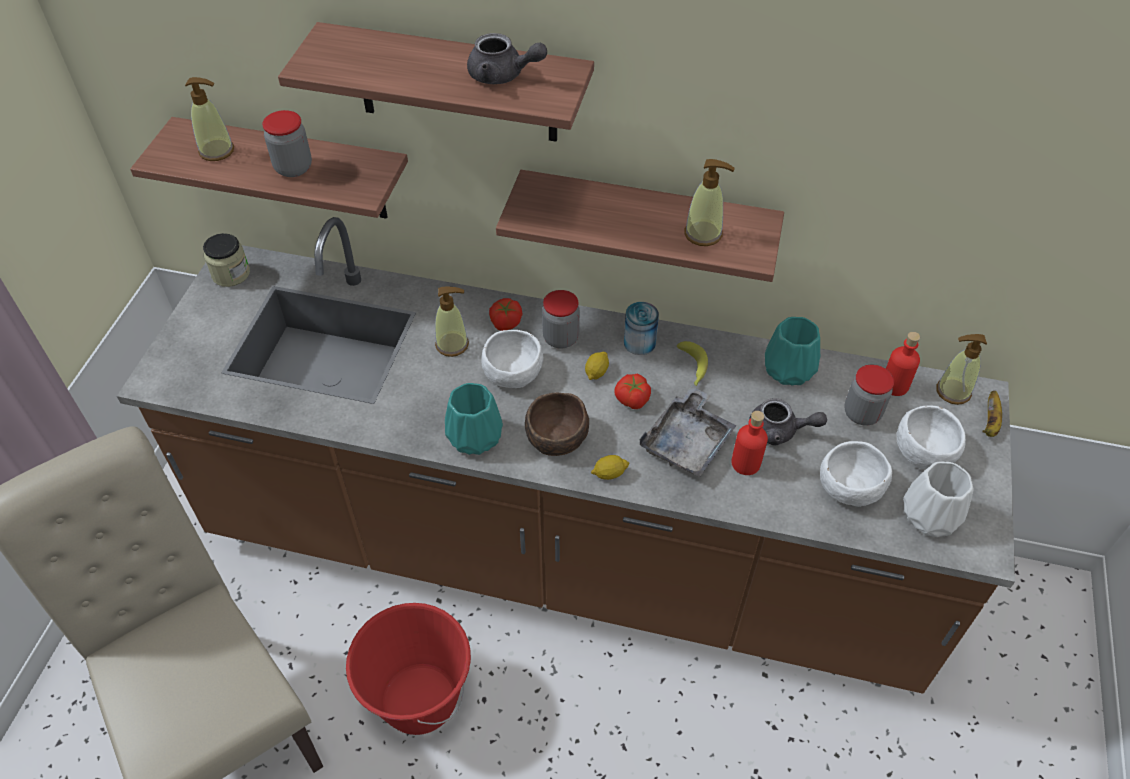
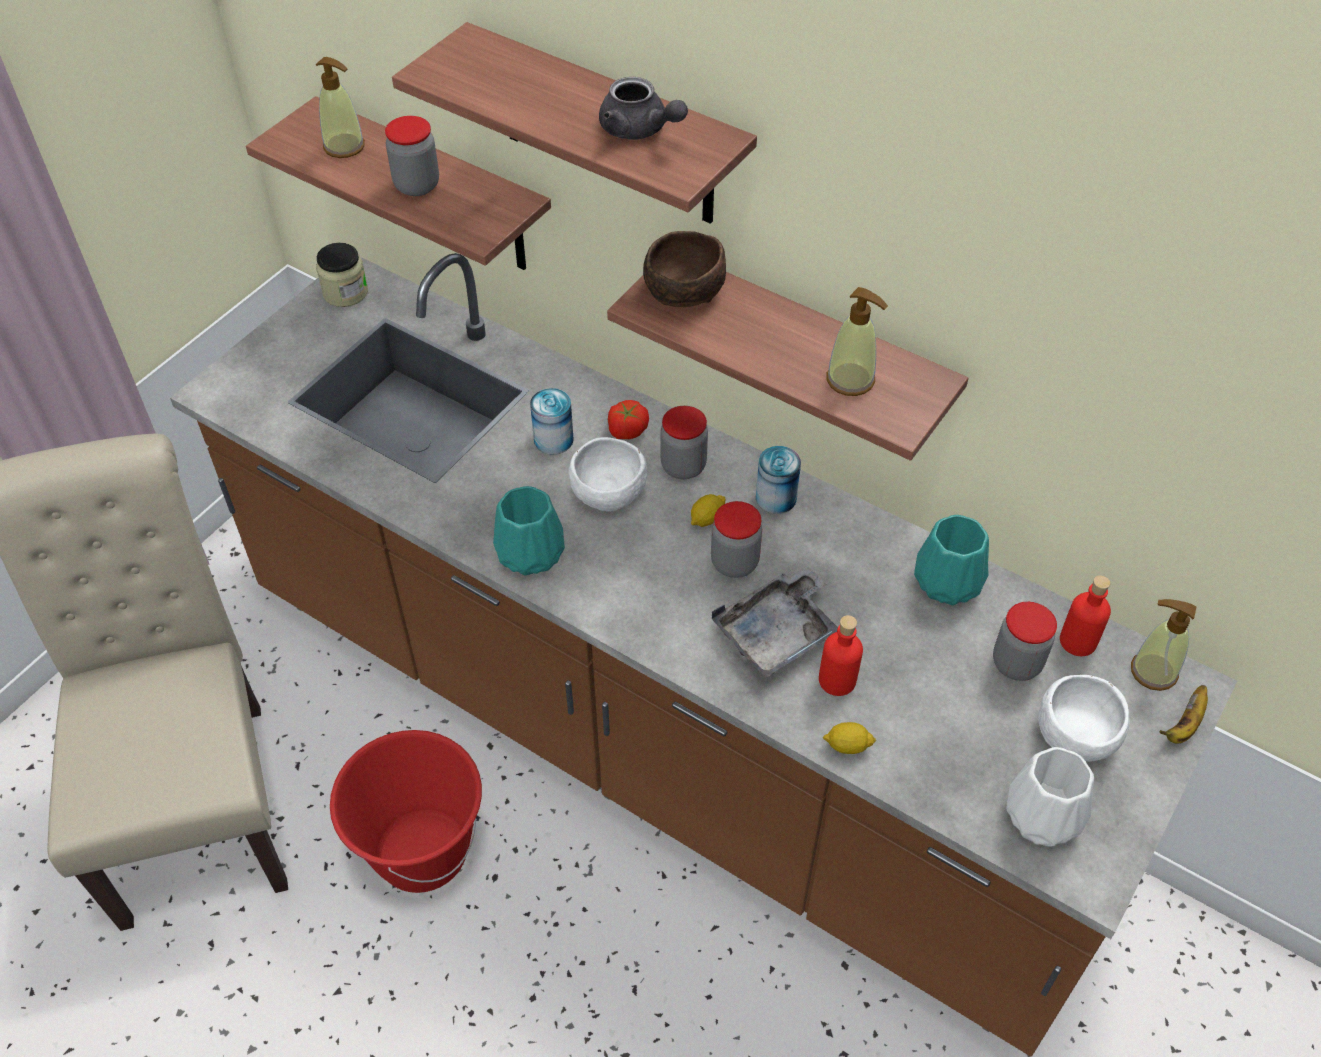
camera: 20 degrees right, 0 degrees up
(452, 344) = (553, 439): soap dispenser -> can
(556, 438) = (622, 582): brown bowl -> brown bowl (682, 291)
(609, 474) = (666, 643): lemon -> lemon (847, 746)
(632, 399) = (734, 563): tomato -> jar
(692, 368) = (826, 546): banana -> none
(779, 431) = (899, 654): grey teapot -> none
(848, 486) = (954, 746): white bowl -> none

